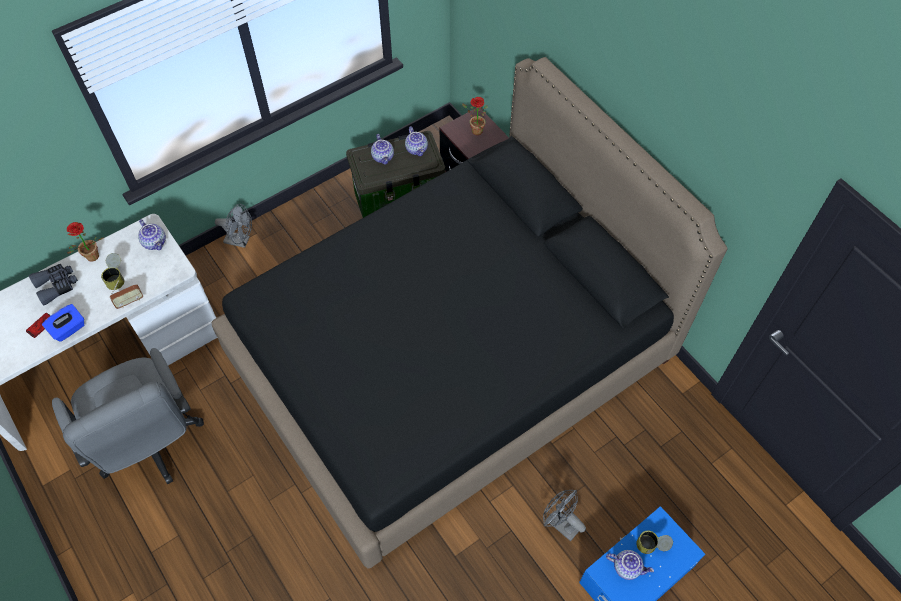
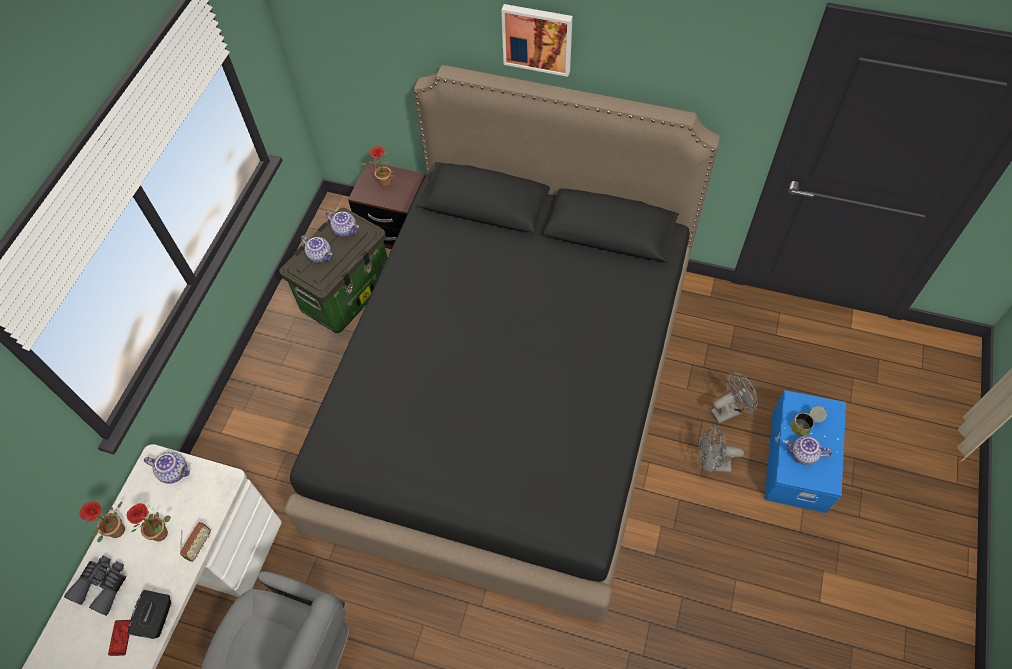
camera: 35 degrees left, 0 degrees up
(69, 329) = (156, 618): blue tissue box -> black tissue box
(117, 277) = (163, 532): can -> potted plant
(241, 241) = (223, 425): grey fan -> grey fan (729, 410)
(617, 75) = (537, 38): none -> picture
(627, 567) = (803, 455): teapot -> teapot turned 150 degrees counterclockwise

